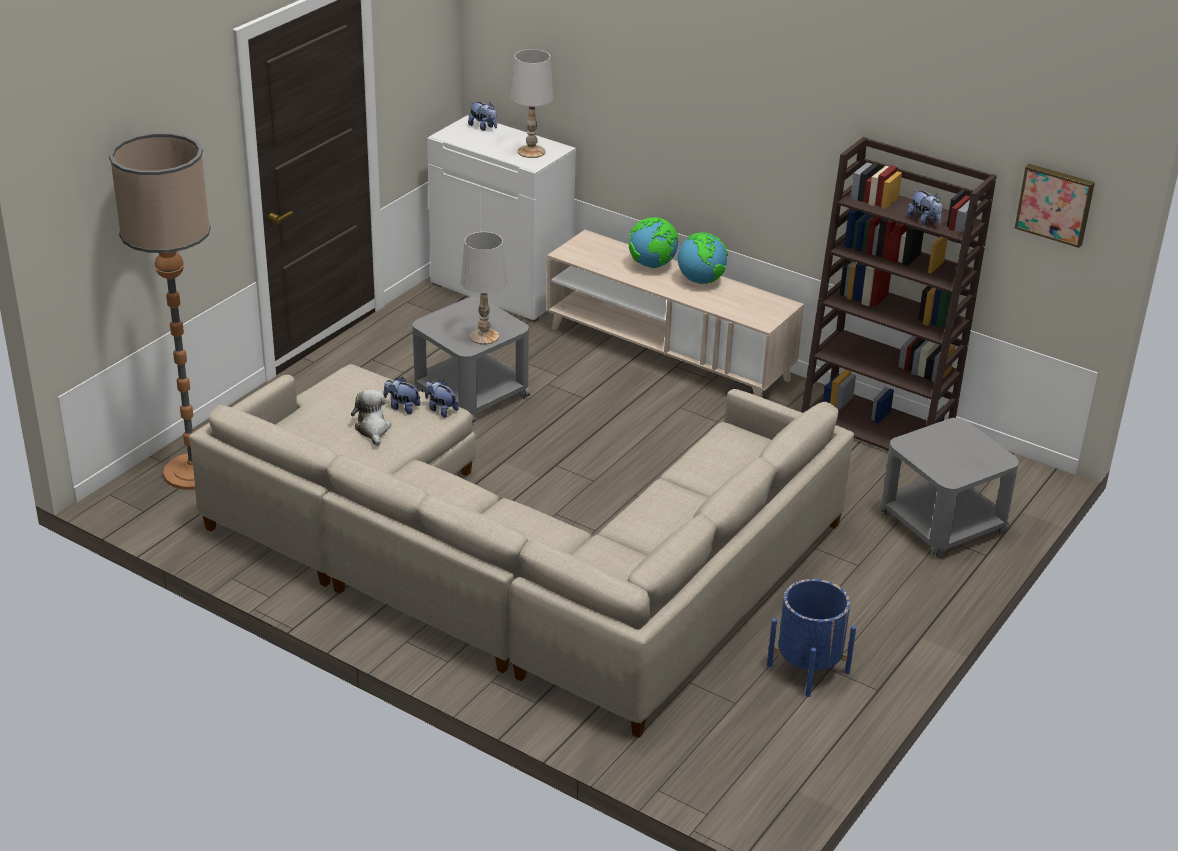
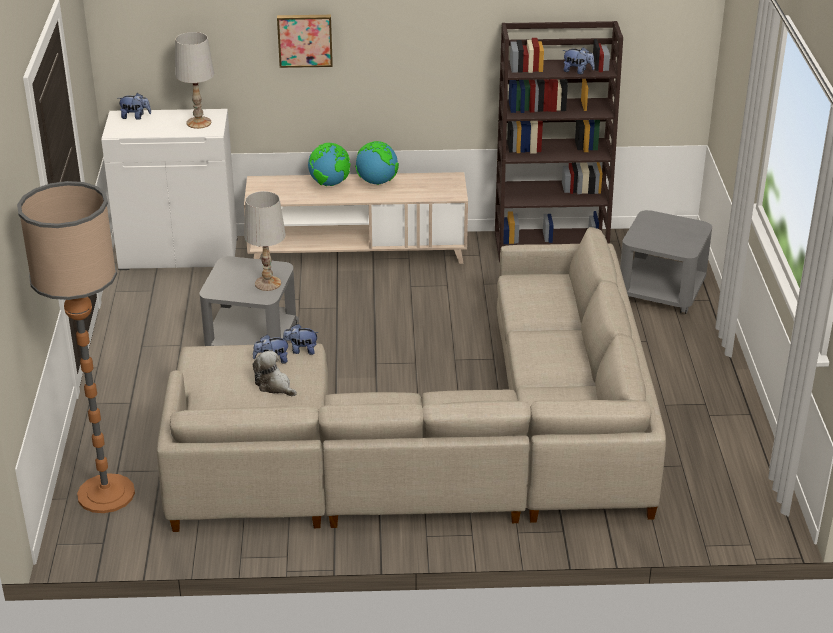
camera: 35 degrees left, 0 degrees up
(808, 669) = (697, 421): blue planter -> none
(1055, 204) = (664, 29): picture -> picture (305, 39)

